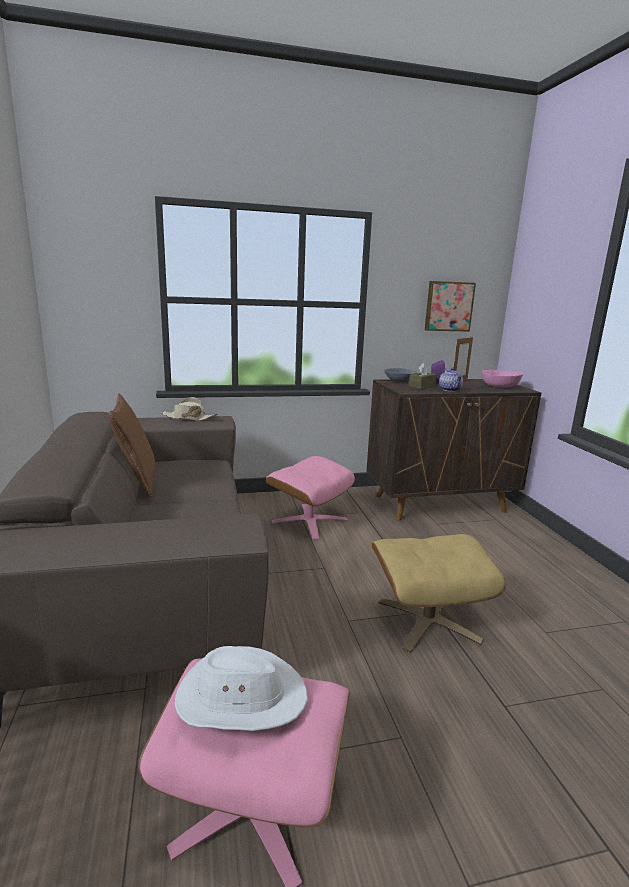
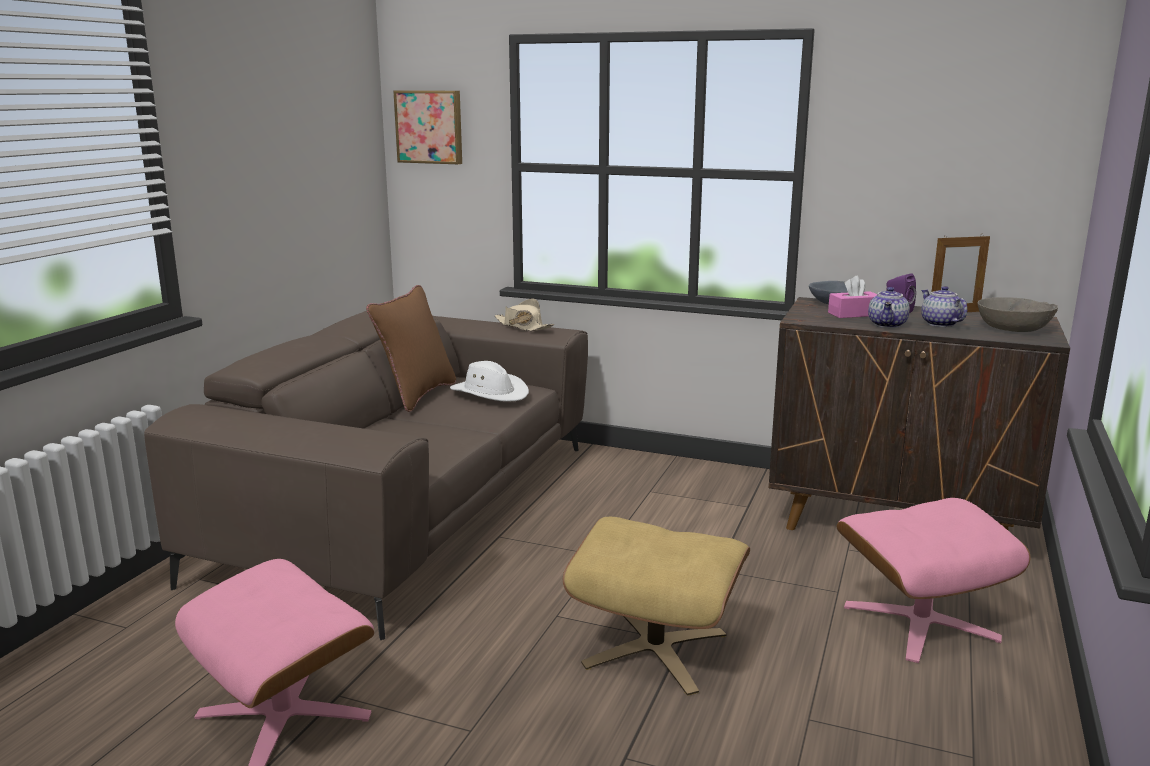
camera: 35 degrees right, 0 degrees up
(240, 696) = (270, 591): white hat -> white hat (490, 393)
(309, 521) = (655, 499): pink ottoman -> pink ottoman (920, 621)
(421, 386) = (854, 314): brown tissue box -> pink tissue box
(448, 306) = (962, 179): picture -> picture (430, 127)
(468, 387) = (939, 324): none -> teapot
(499, 385) = (1013, 328): pink bowl -> grey bowl

